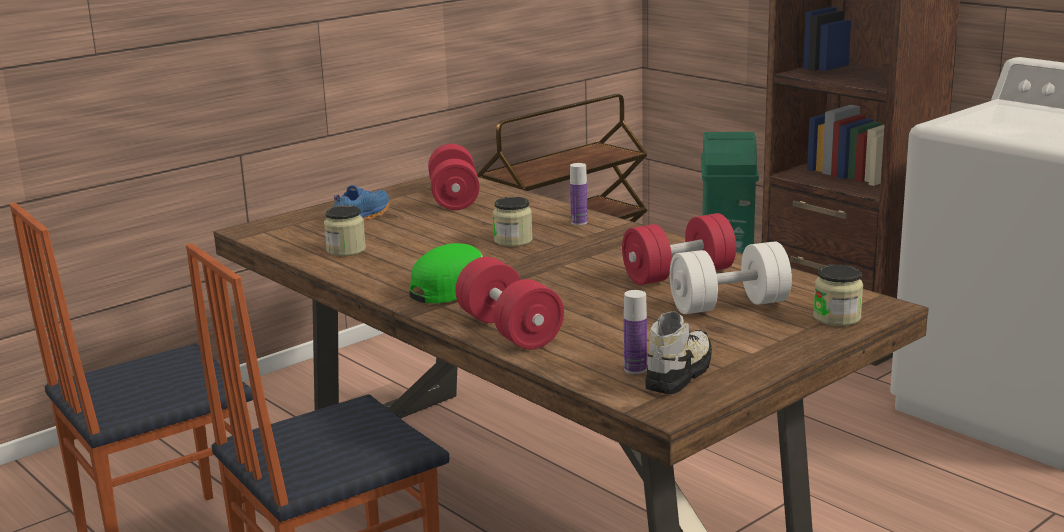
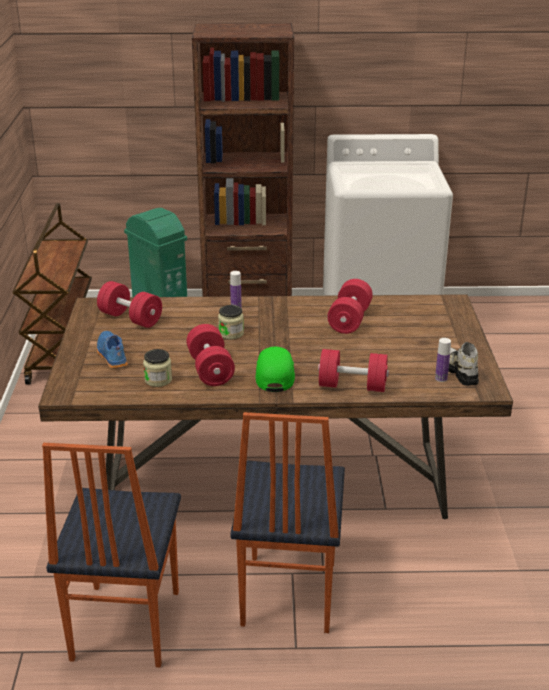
camera: 50 degrees left, 10 degrees up
(411, 260) = (210, 370): none -> red dumbbell
(729, 305) = (403, 327): white dumbbell -> none
(837, 317) = (451, 315): jar -> none

